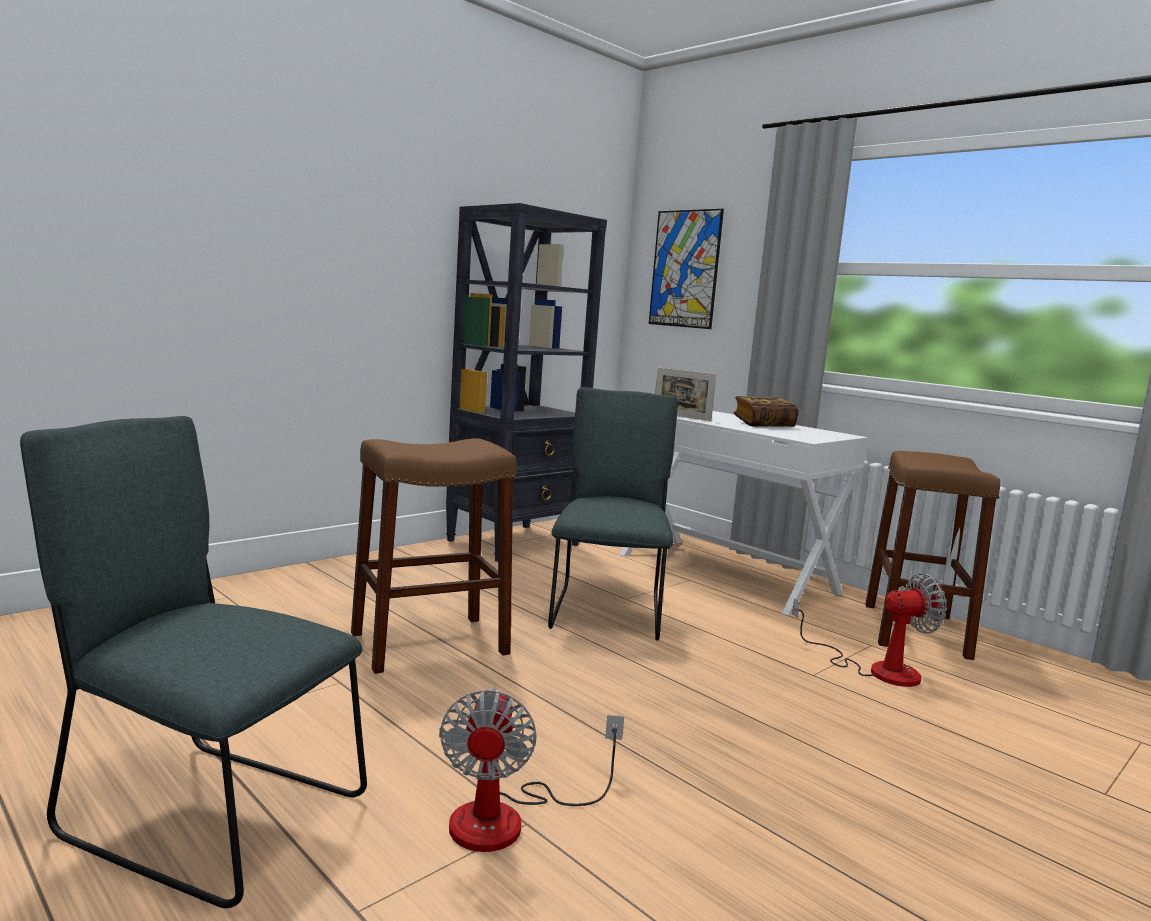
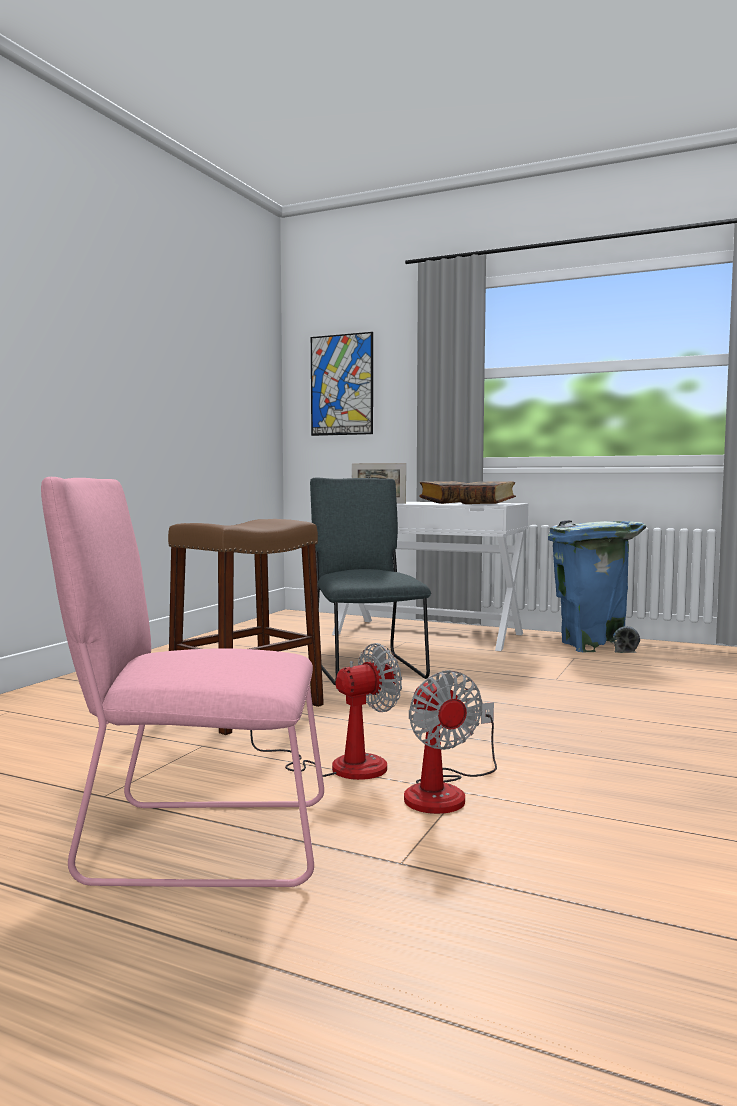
camera: 20 degrees left, 5 degrees down
(203, 813) = (195, 842): grey chair -> pink chair
(514, 542) = (234, 639): black bookcase -> none
(802, 435) = (487, 504): none -> book
(876, 669) = (592, 669): fan -> fan (339, 766)
(915, 630) = (593, 646): brown stool -> blue trash can

